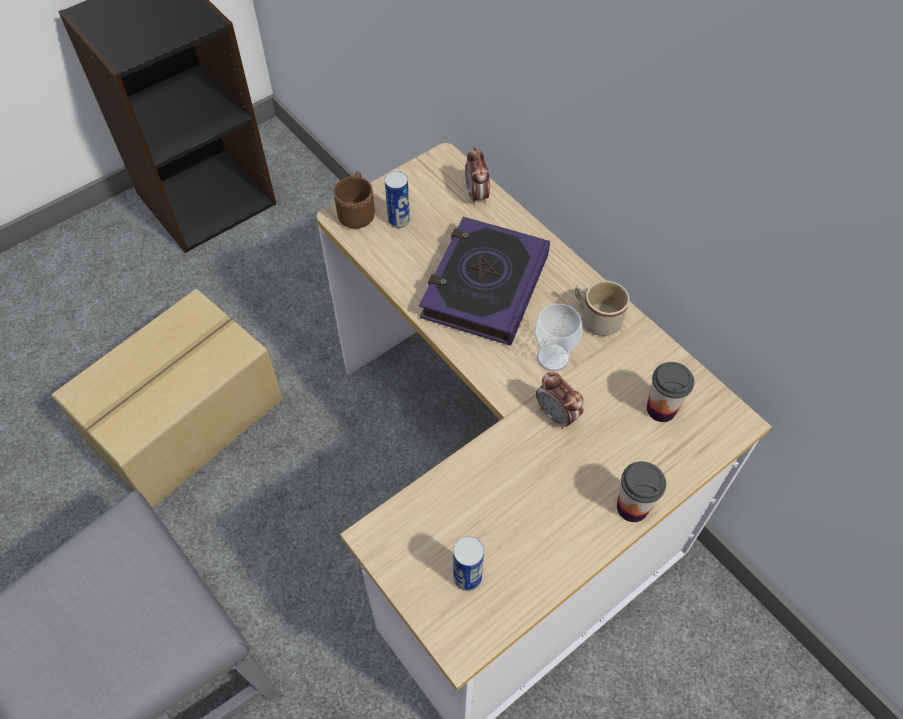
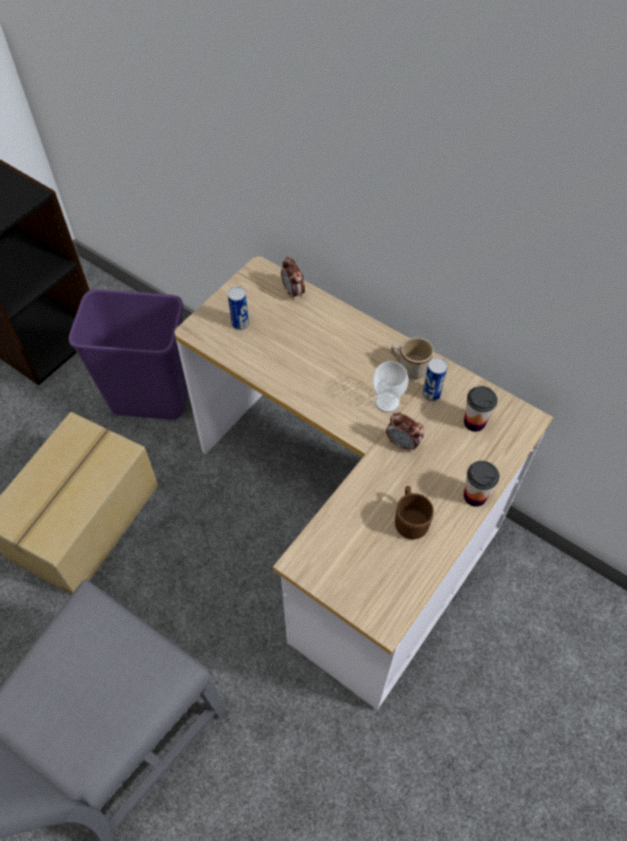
camera: 15 degrees left, 0 degrees up
(306, 295) = (151, 398): none -> purple trash can
(357, 212) = (206, 324): brown mug -> brown mug (410, 519)
(467, 577) = (375, 574): can -> can (431, 394)
(484, 286) = (321, 360): book -> none

